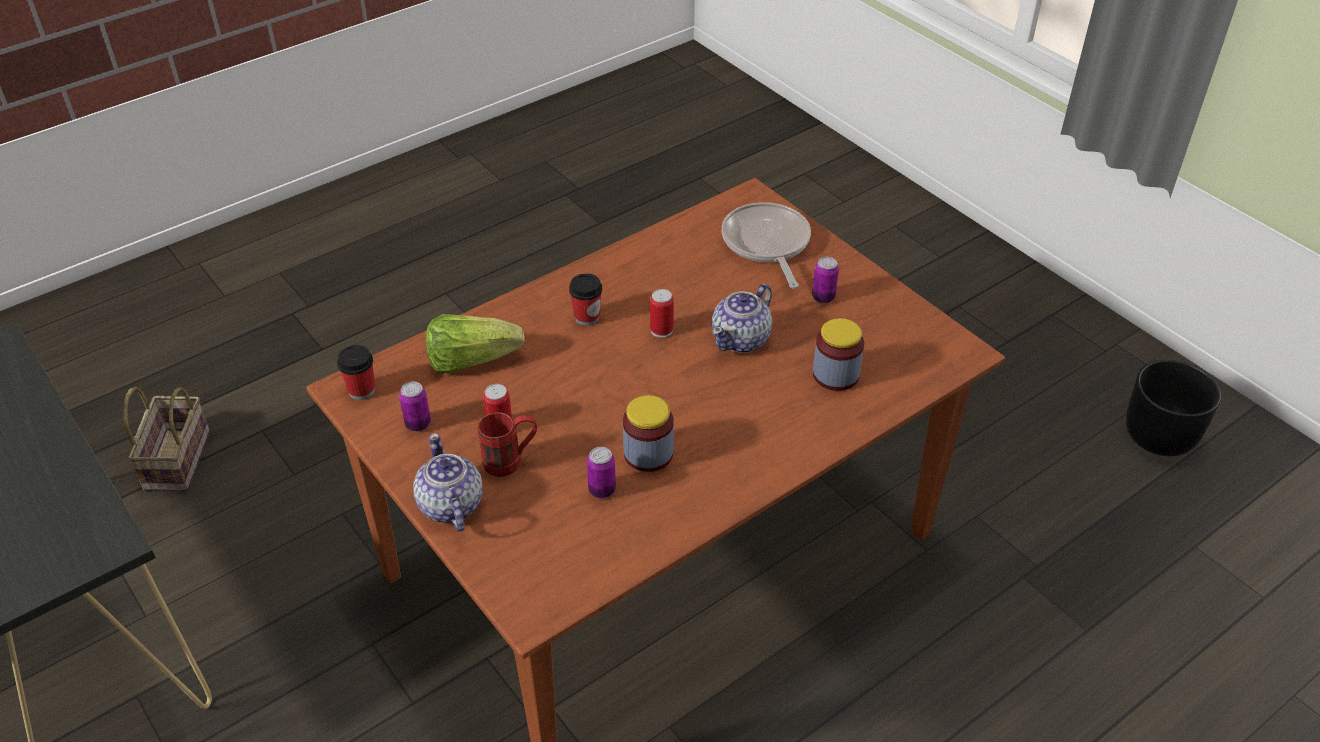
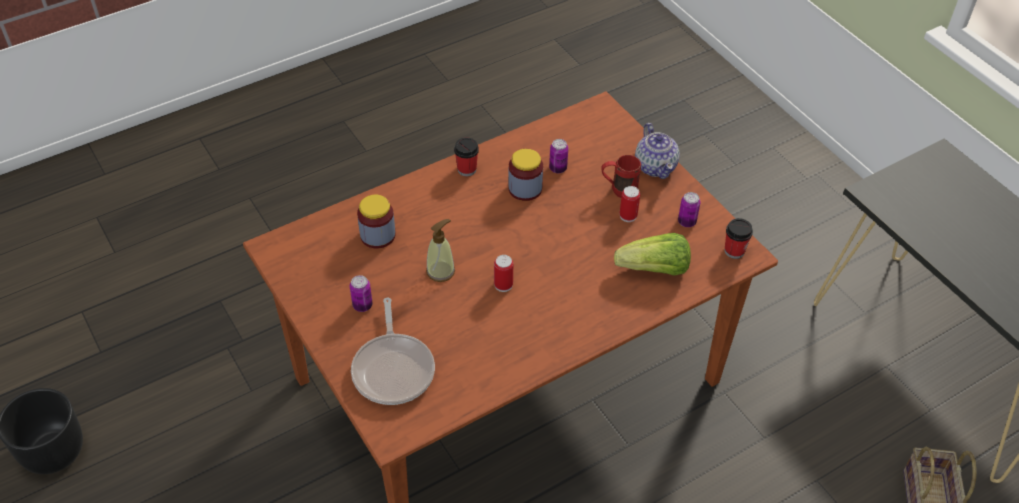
camera: 175 degrees left, 5 degrees up
(587, 317) = (563, 302): cup -> cup (467, 169)
(742, 339) = (441, 271): teapot -> soap dispenser

